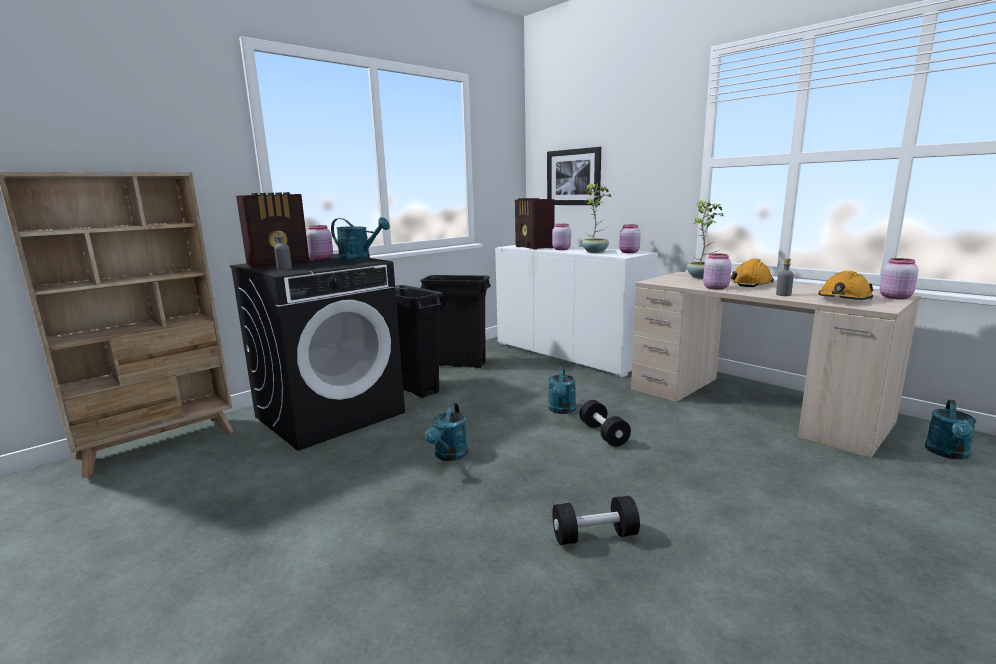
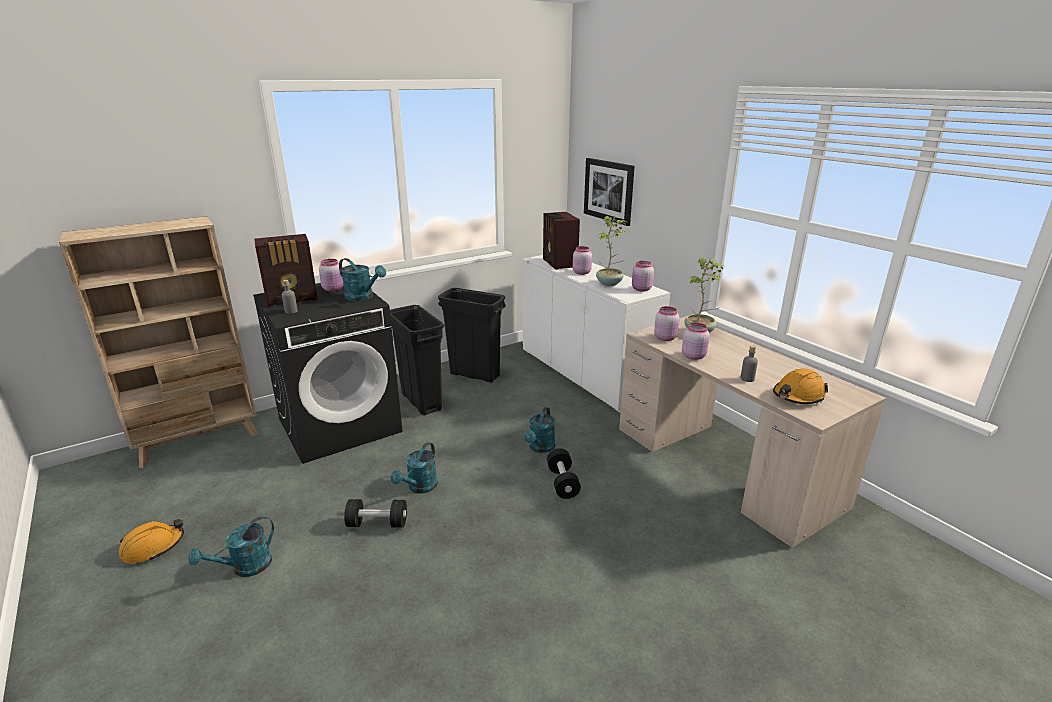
camera: 10 degrees right, 10 degrees up
(594, 536) = (497, 589): black dumbbell -> black dumbbell (377, 523)
(751, 283) = (737, 351): orange hard hat -> orange hard hat (153, 547)
(895, 297) = (853, 399): pink jar -> pink jar (665, 338)
(948, 454) = (872, 555): turquoise watering can -> turquoise watering can (245, 568)

